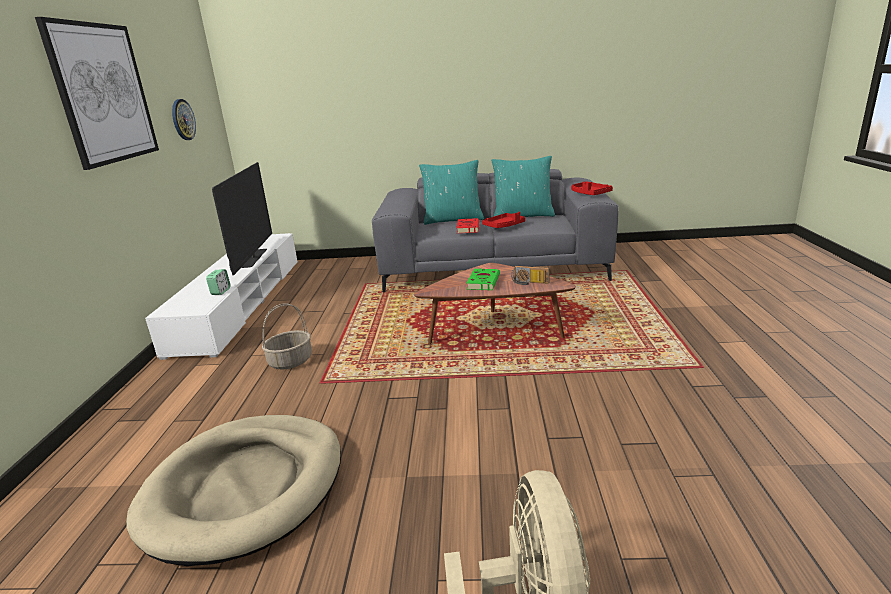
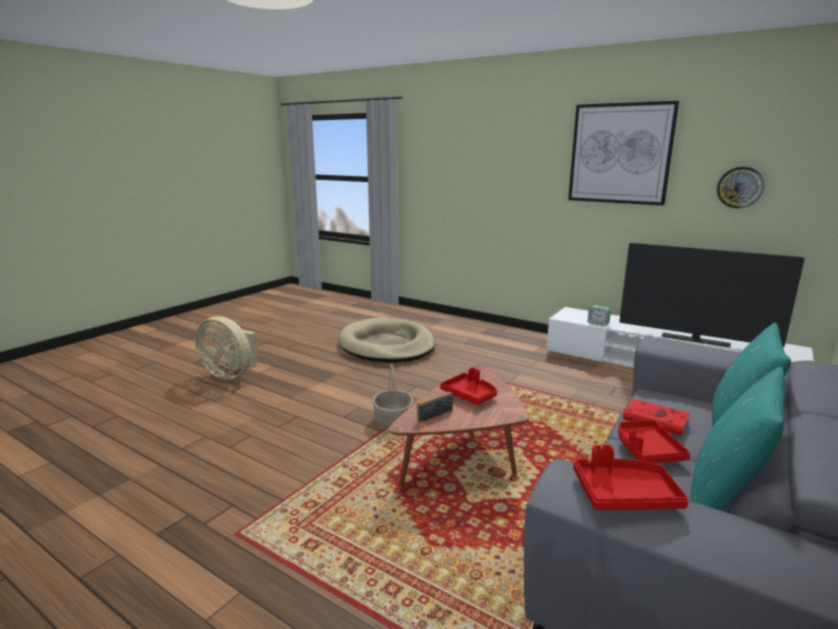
camera: 120 degrees right, 5 degrees down
(291, 361) = (511, 369): basket -> basket (393, 420)
(483, 282) = (470, 395): green book -> red tray

